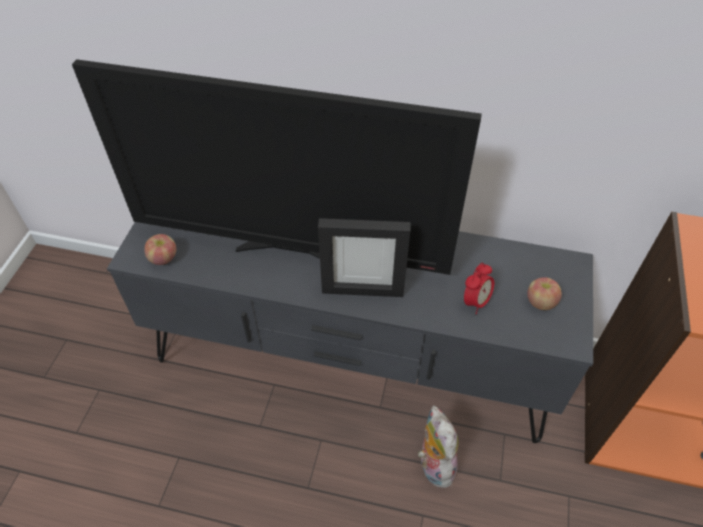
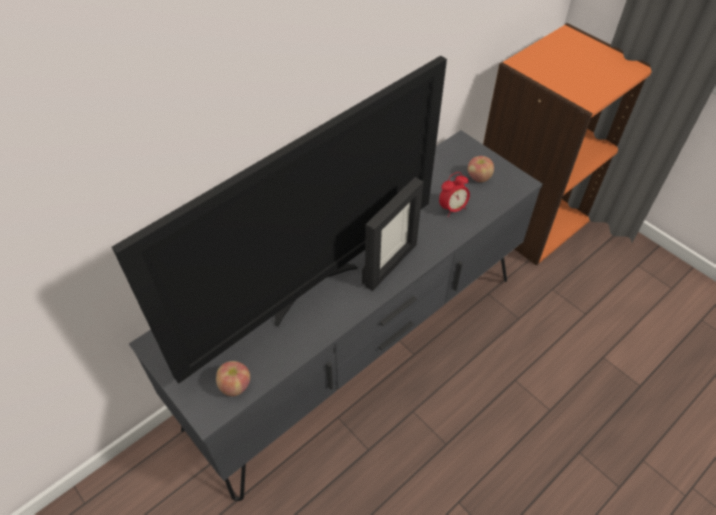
camera: 55 degrees left, 0 degrees up
(433, 464) = (482, 349): plush toy -> none
(475, 302) = (452, 208): alarm clock -> alarm clock turned 75 degrees clockwise

